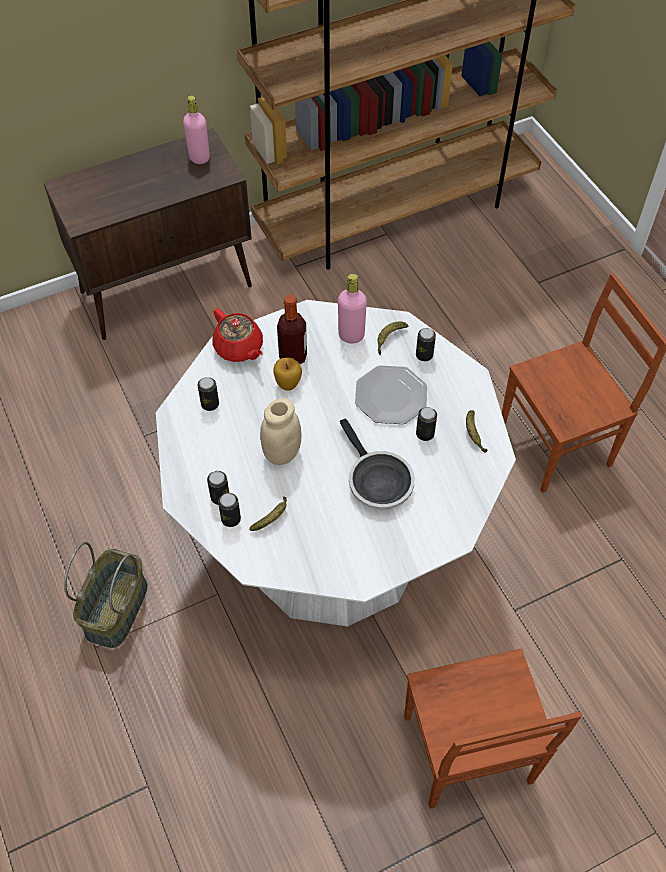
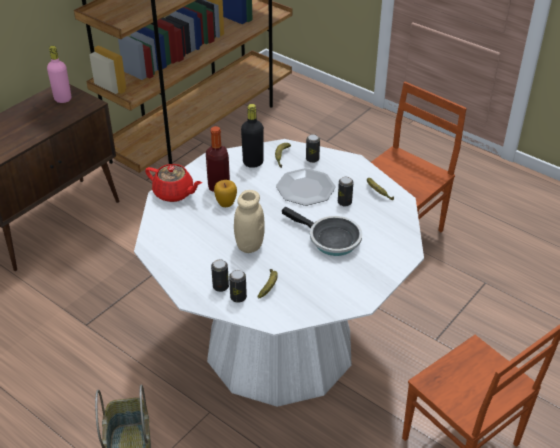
camera: 25 degrees left, 15 degrees down
(210, 404) = (174, 233): can -> none
(351, 335) = (253, 162): pink bottle -> black bottle

